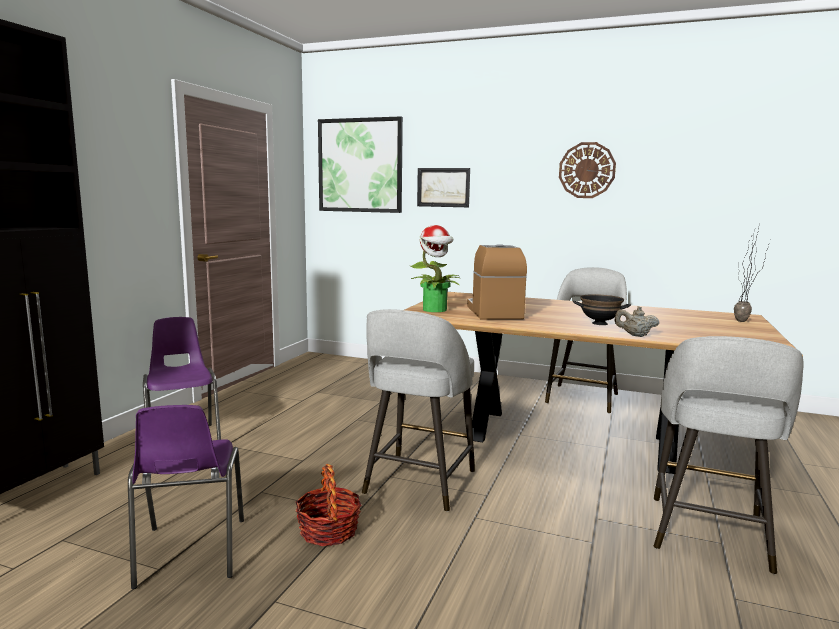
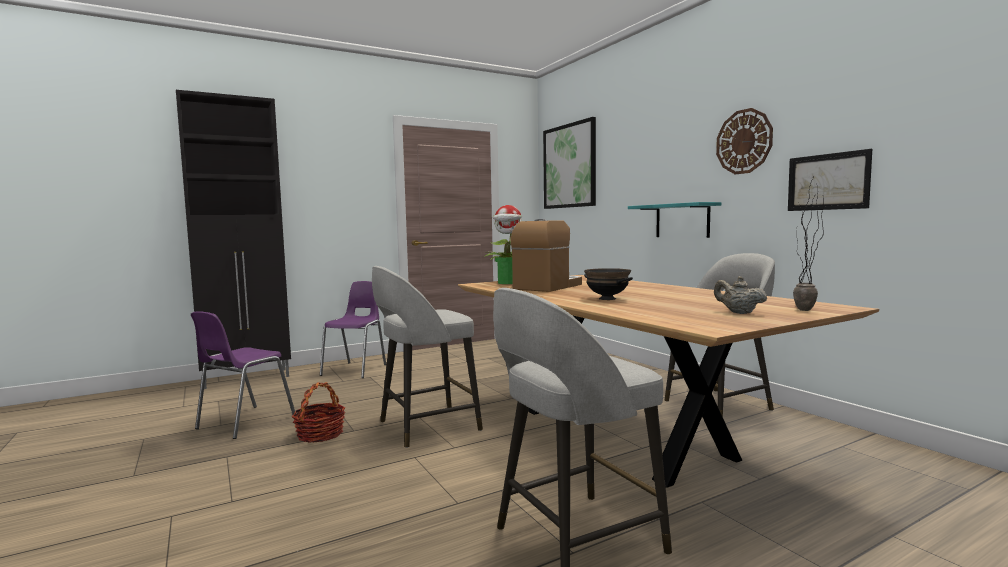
camera: 40 degrees right, 5 degrees down
(443, 187) = (624, 178): picture -> picture (827, 182)
(517, 235) = (682, 220): none -> turquoise shelf
(635, 335) = (595, 307): beige teapot -> beige teapot (738, 313)

